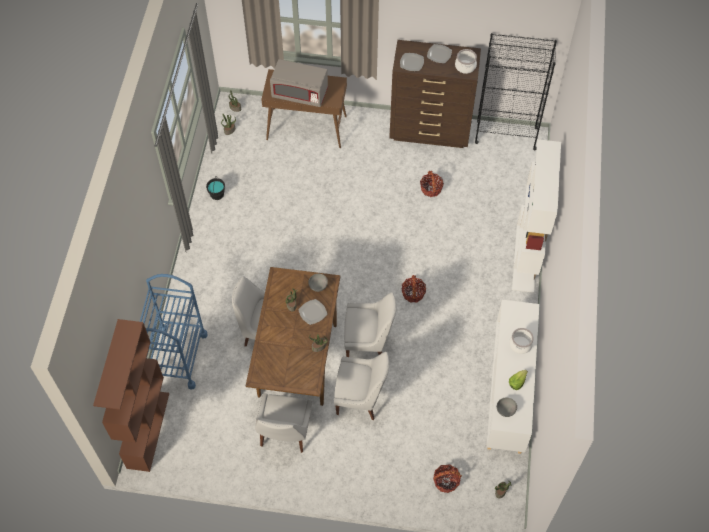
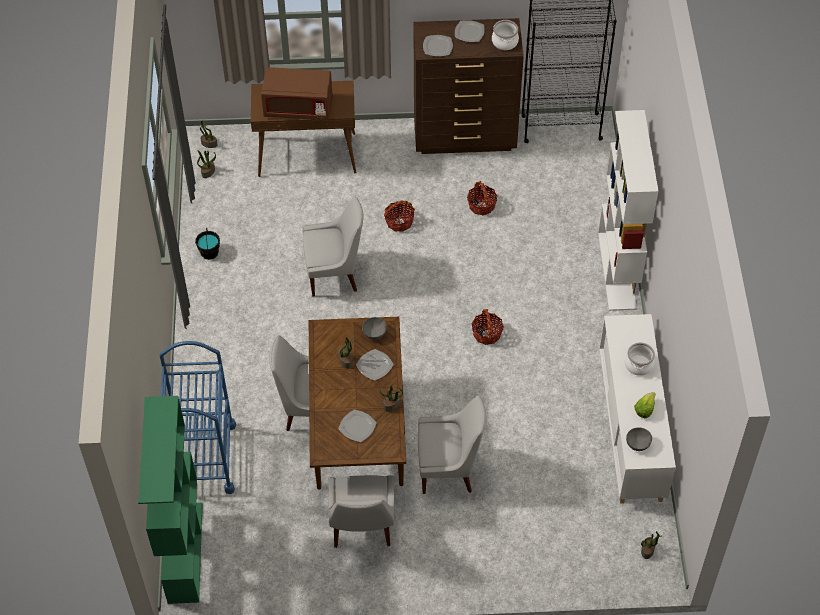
camera: 10 degrees left, 5 degrees down
(147, 429) = (184, 552): brown bookcase -> green bookcase
(288, 360) = (357, 426): none -> plate
(300, 93) = (298, 108): grey microwave -> brown microwave
(368, 343) = (443, 401): white chair -> white chair (335, 274)
(446, 481) = (577, 550): basket -> basket (399, 222)

